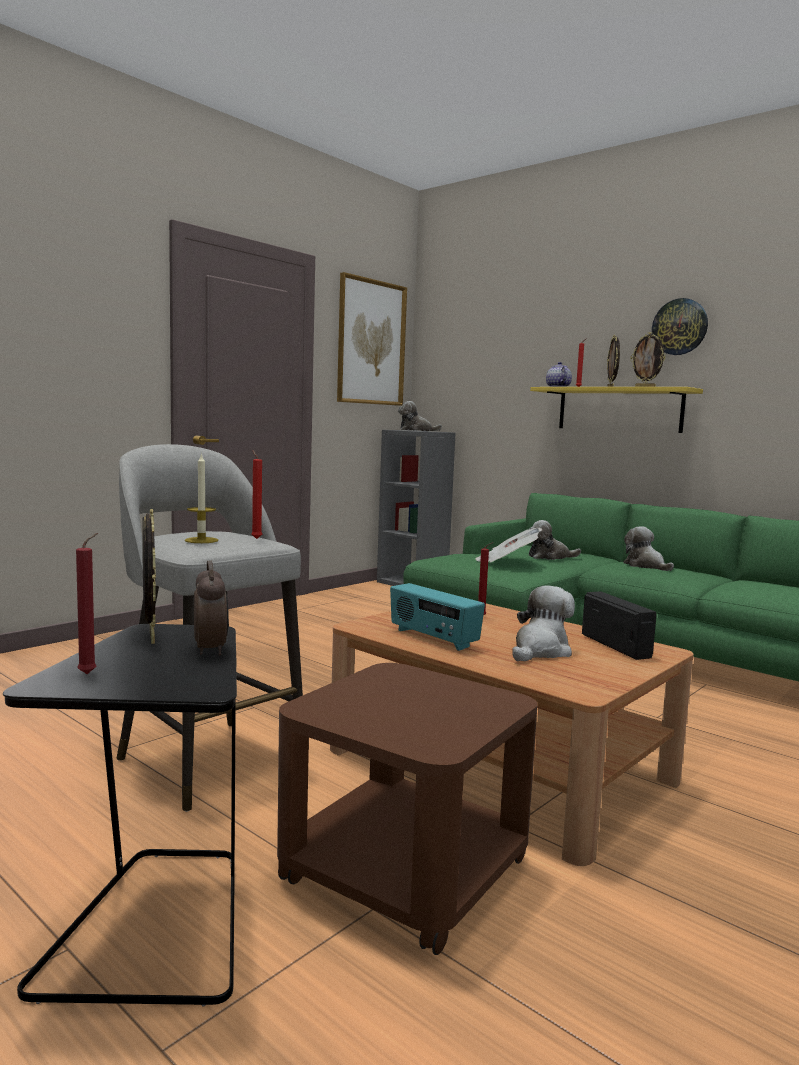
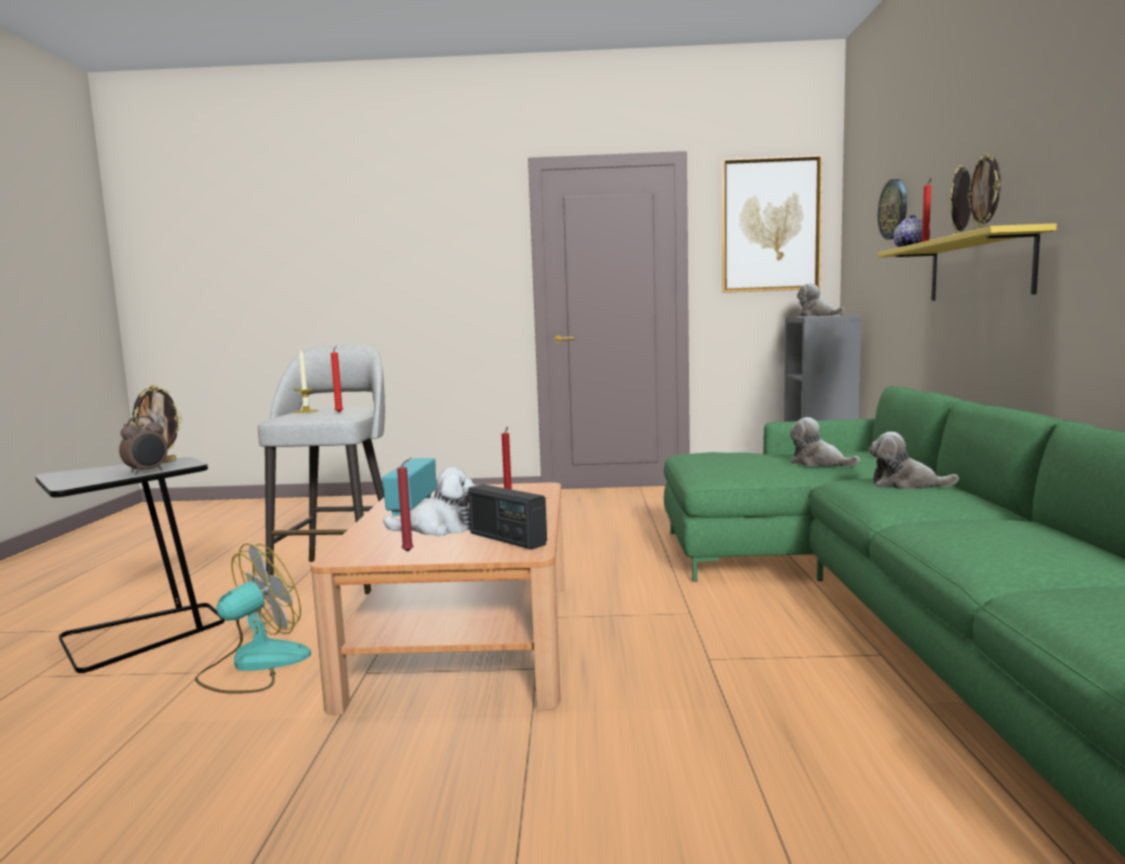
camera: 50 degrees right, 0 degrees up
(90, 673) = (80, 472): red candle -> red candle (410, 551)
(404, 872) = (254, 665): brown side table -> fan
(507, 562) = (738, 463): newspaper -> none
(616, 646) = (507, 539): radio -> radio turned 105 degrees clockwise
(646, 566) = (905, 485): plush toy -> plush toy turned 90 degrees counterclockwise
(679, 327) = (1034, 134): wall clock -> wall clock (894, 209)

